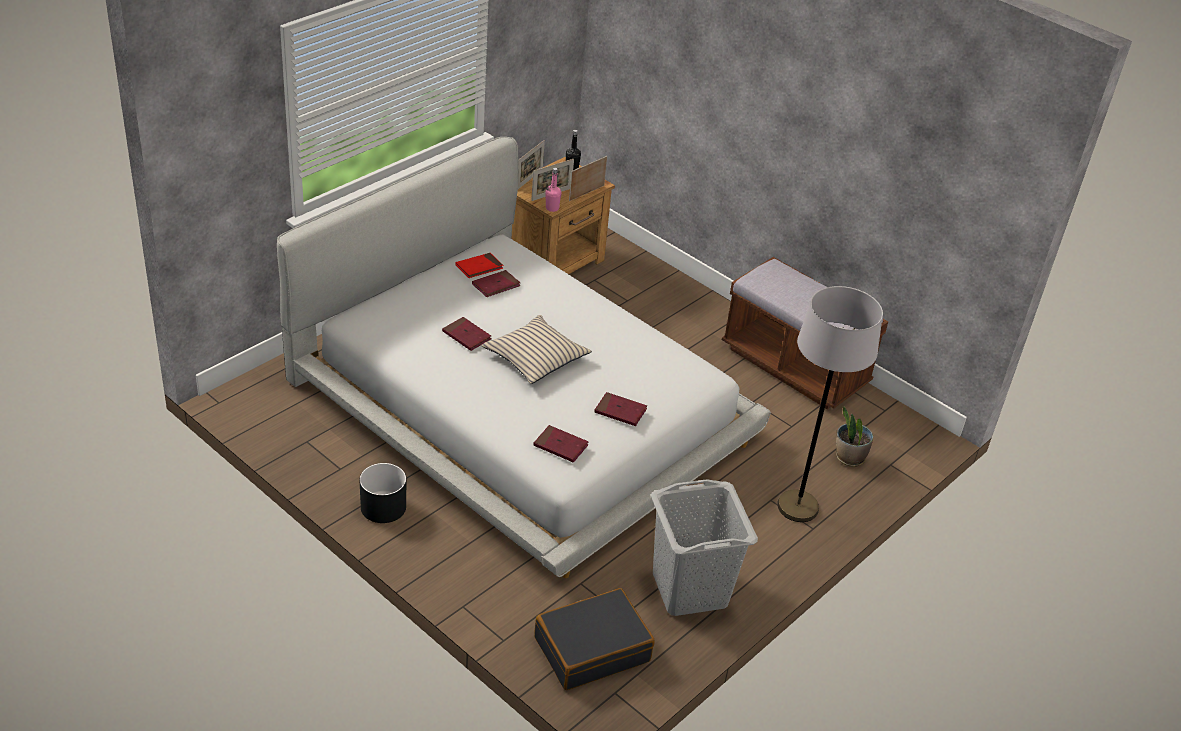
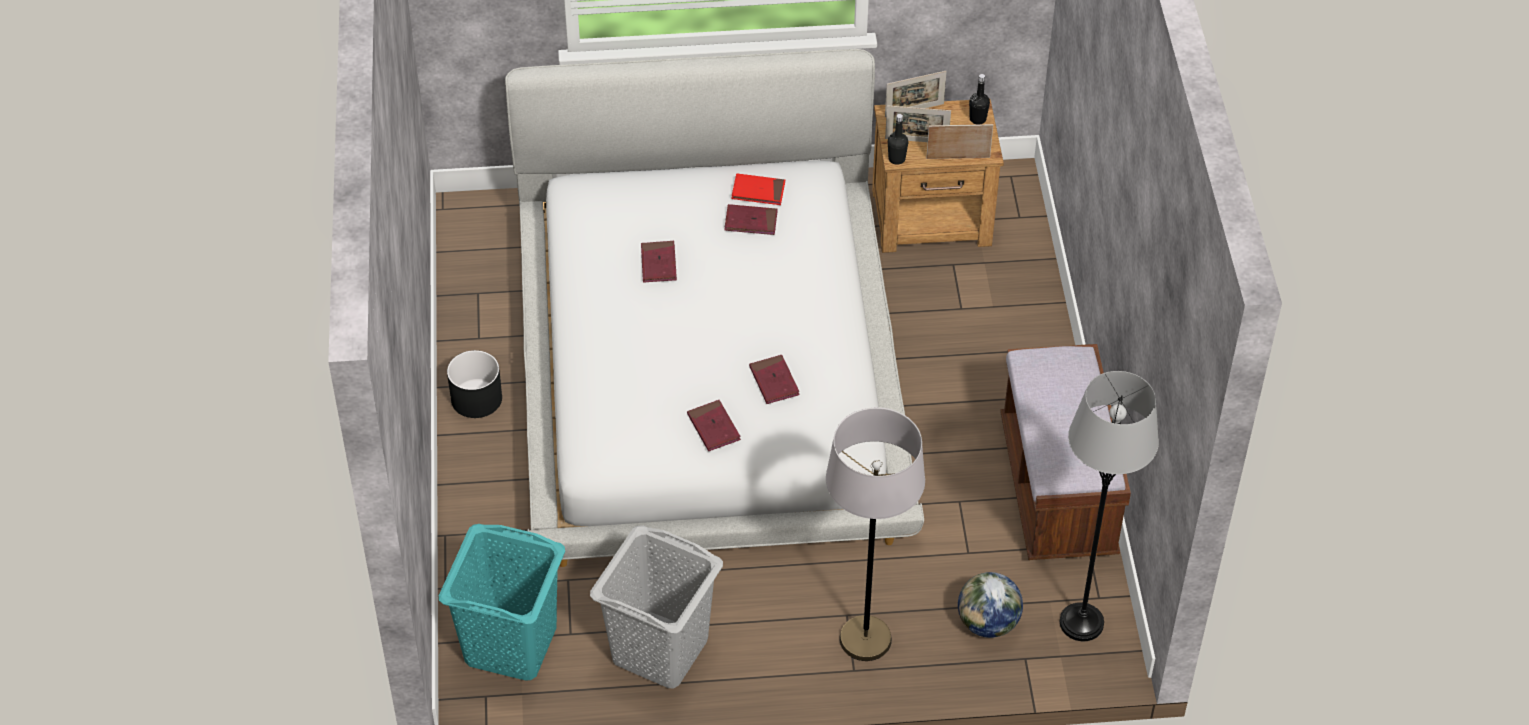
camera: 45 degrees right, 10 degrees up
(535, 357) = (698, 323): beige pillow -> none
(552, 208) = (896, 159): pink bottle -> black bottle
(560, 446) = (616, 430): red book -> red book (774, 381)
(592, 649) = (510, 645): black suitcase -> turquoise laundry basket
(849, 458) = (988, 624): potted plant -> globe
(893, 428) = (1081, 623): none -> grey floor lamp

